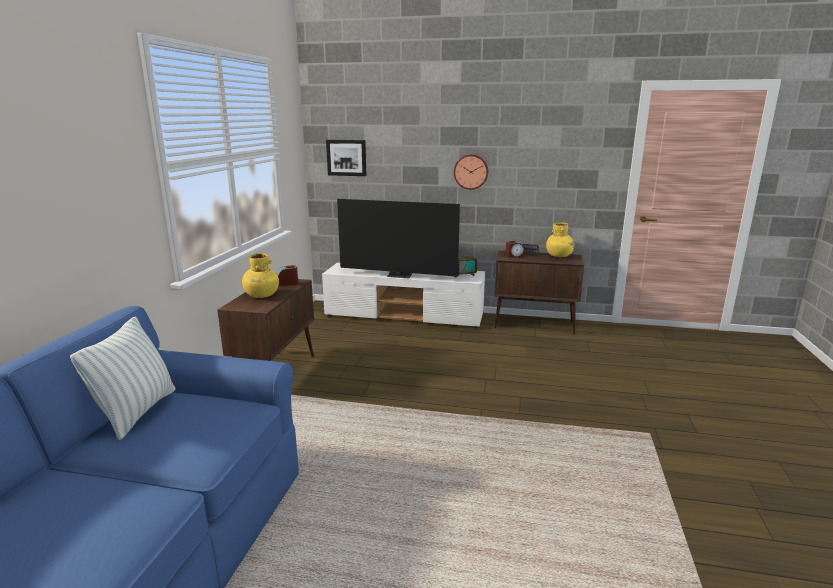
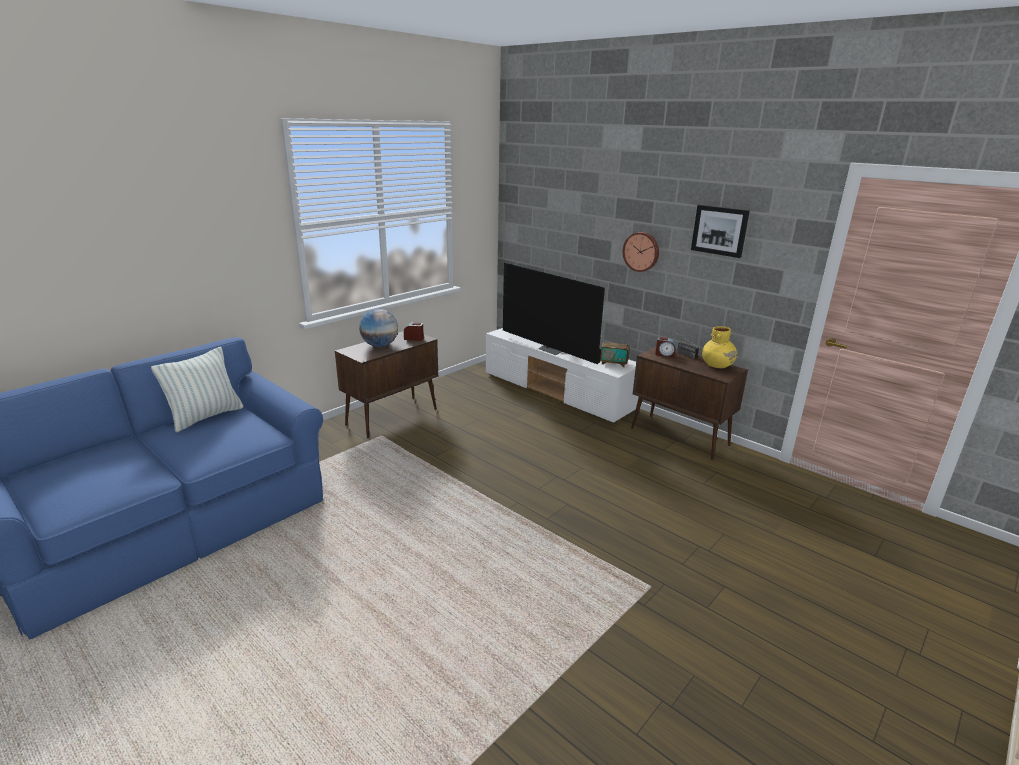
camera: 30 degrees right, 5 degrees up
(261, 295) = (380, 345): yellow vase -> globe
(346, 157) = (530, 220): picture -> picture (719, 230)

